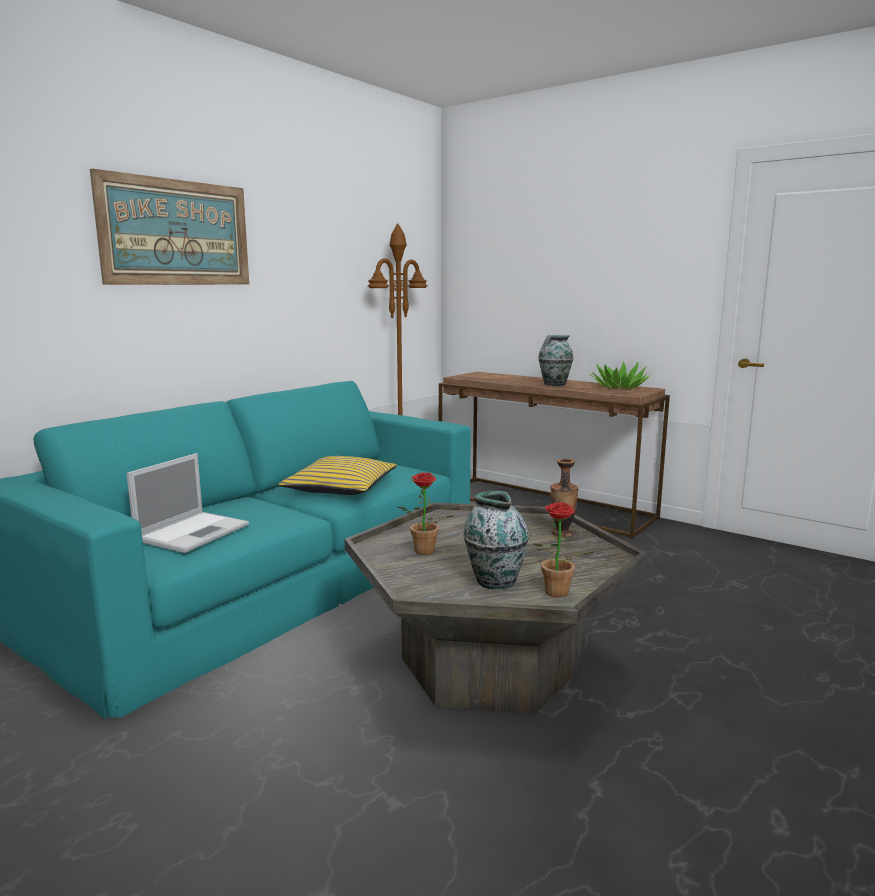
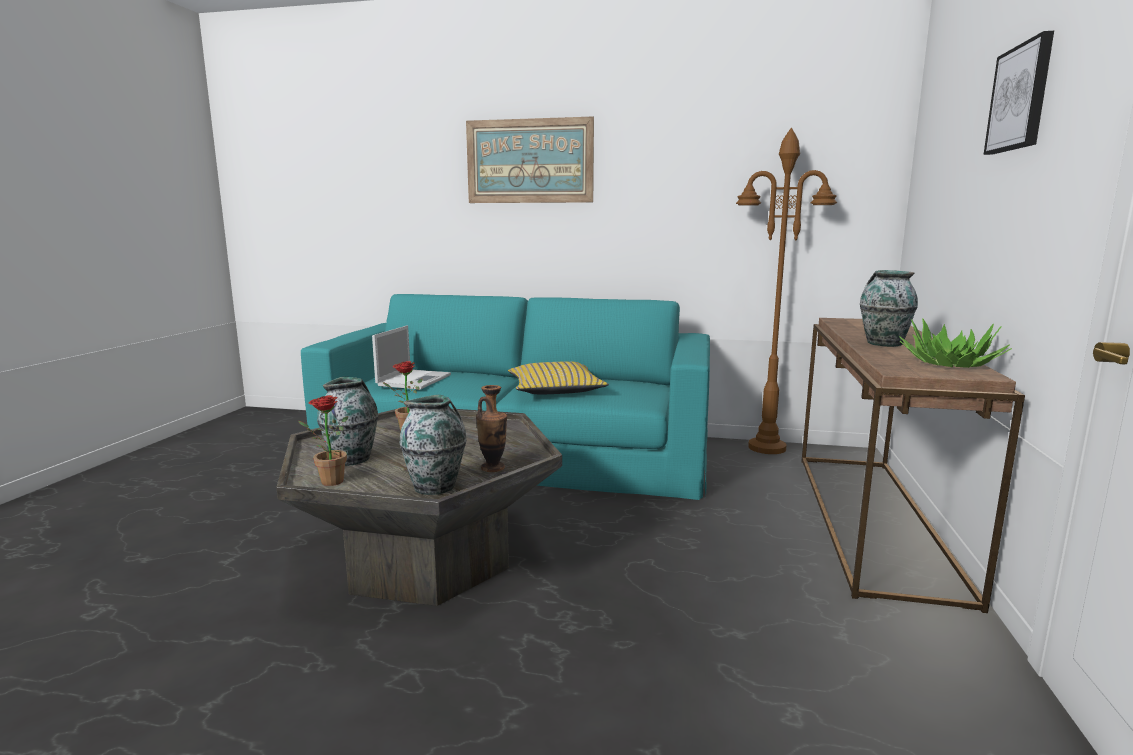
camera: 65 degrees right, 0 degrees up
(194, 532) = (414, 380): laptop -> laptop turned 75 degrees counterclockwise
(596, 555) = (436, 487): none -> vase
(611, 231) = (1020, 98): none -> picture

